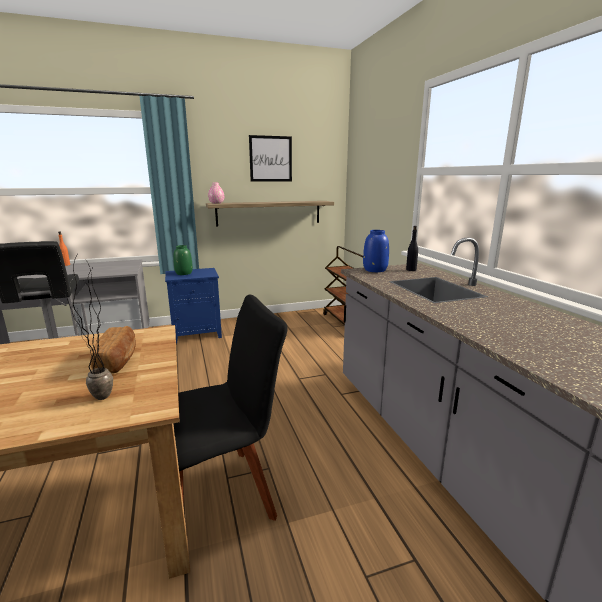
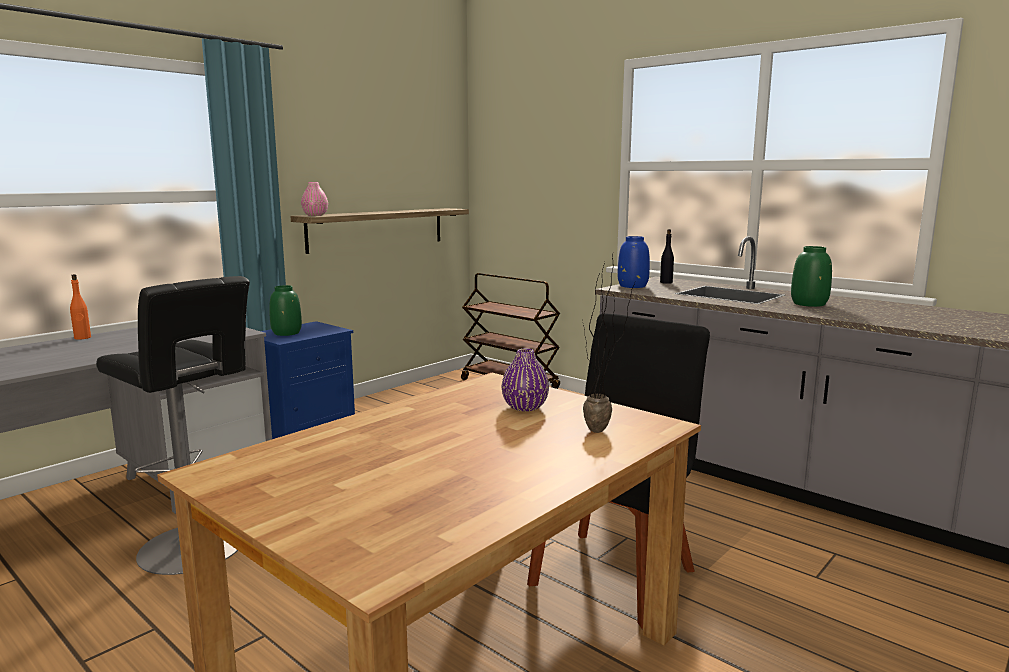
camera: 30 degrees left, 5 degrees down
(118, 361) = (525, 407): bread -> purple vase
(270, 159) = (378, 146): picture -> none
(484, 311) = (809, 304): none -> green vase

